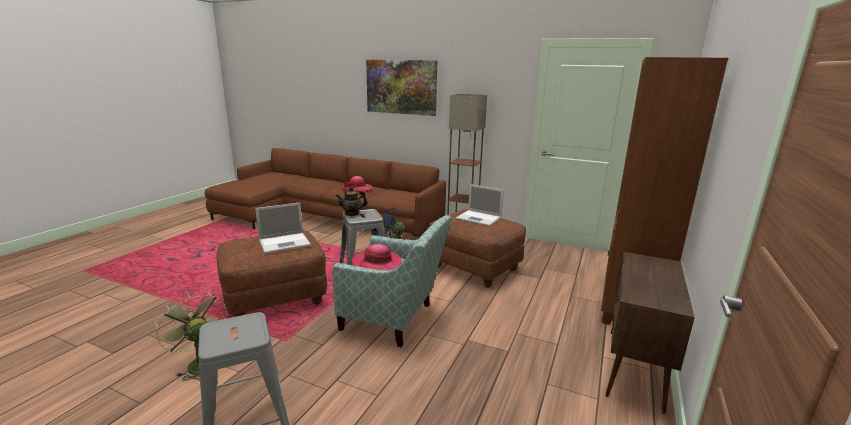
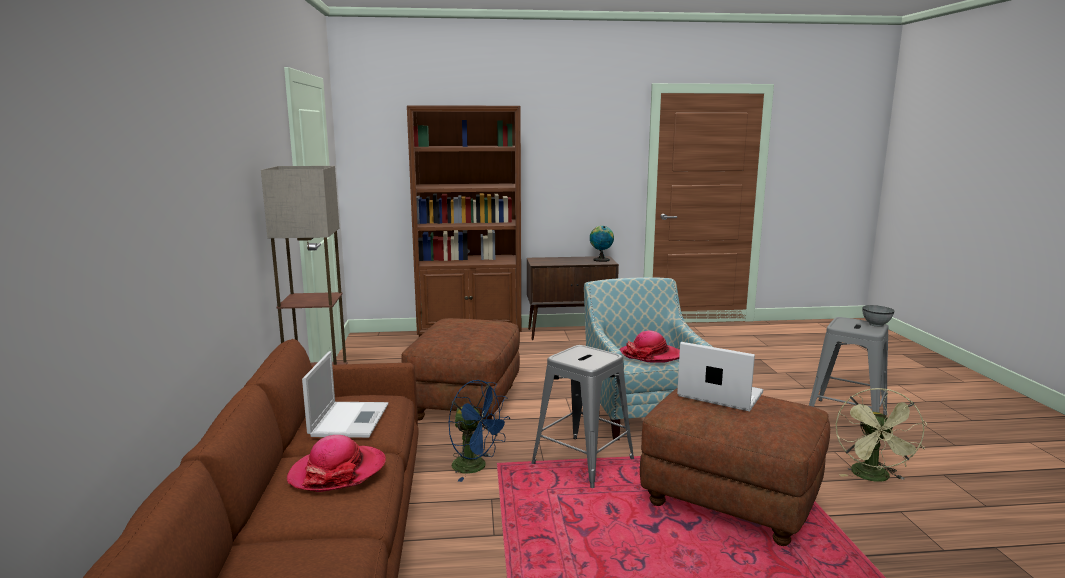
camera: 120 degrees left, 5 degrees down
(213, 345) = (875, 324): none -> grey bowl
(352, 213) = (591, 362): teapot -> none
(401, 87) = (192, 172): picture -> none
(479, 218) = (460, 328): laptop -> laptop (349, 419)
(656, 299) = (600, 259): none -> globe

